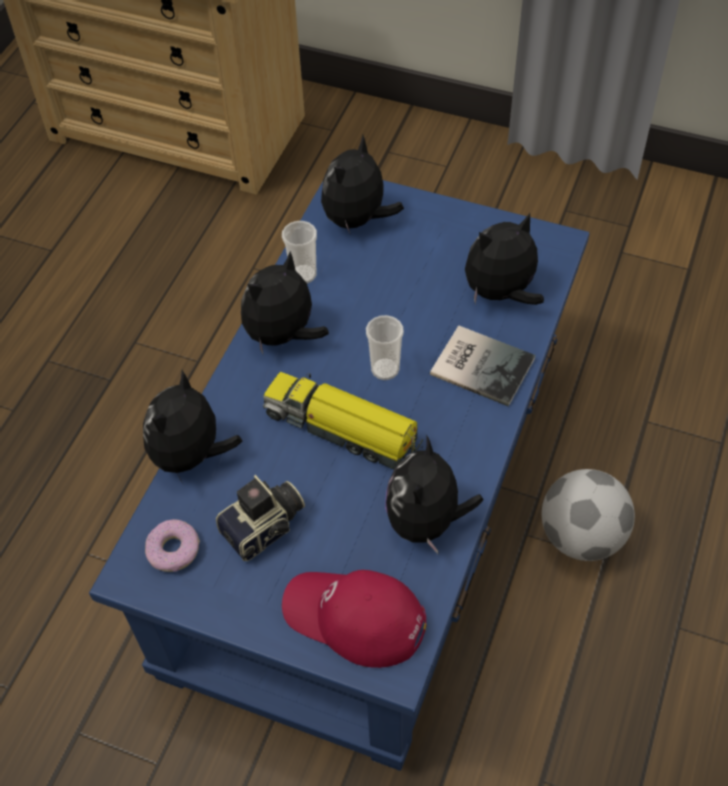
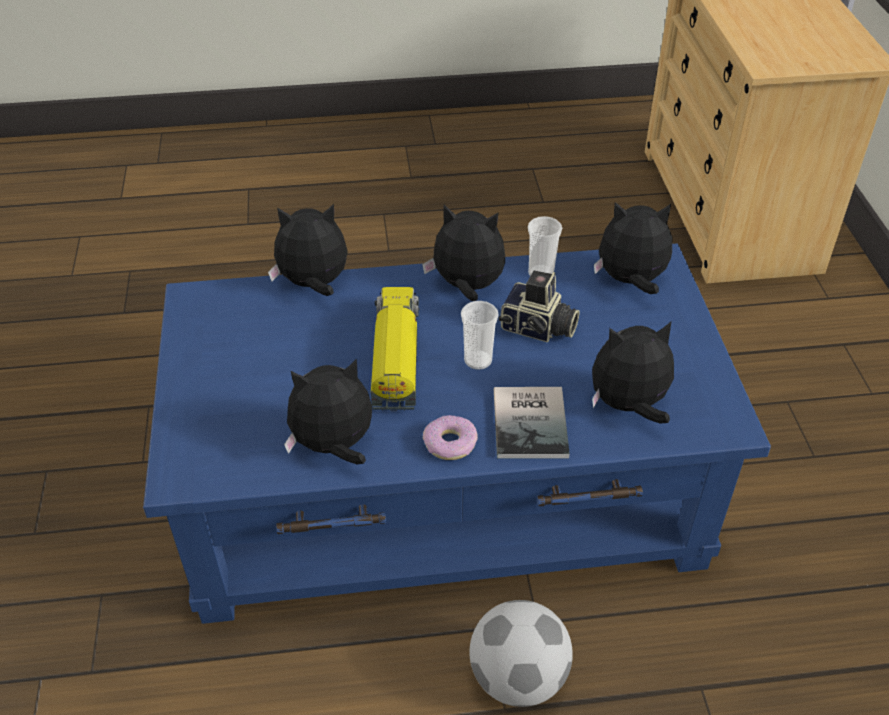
camera: 60 degrees right, 10 degrees down
(174, 550) = (223, 309): donut -> donut (450, 444)
(265, 529) = (270, 351): camera -> camera (538, 329)
(354, 618) = (213, 435): red cap -> none
(501, 293) = (629, 406): plush toy -> plush toy turned 45 degrees counterclockwise

